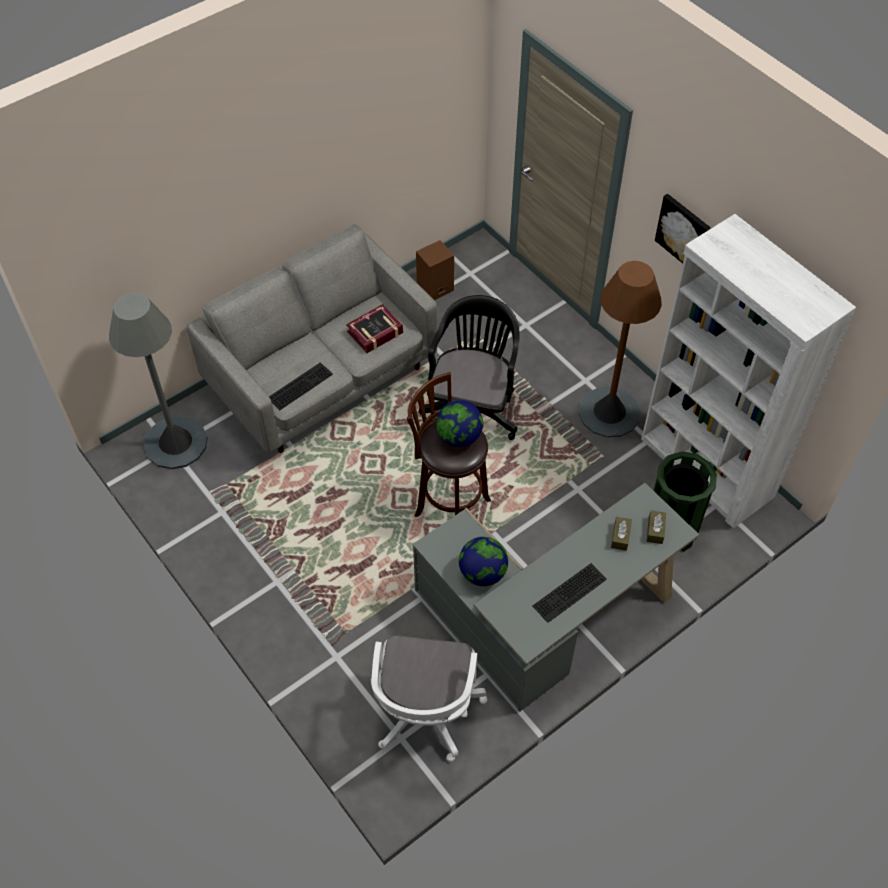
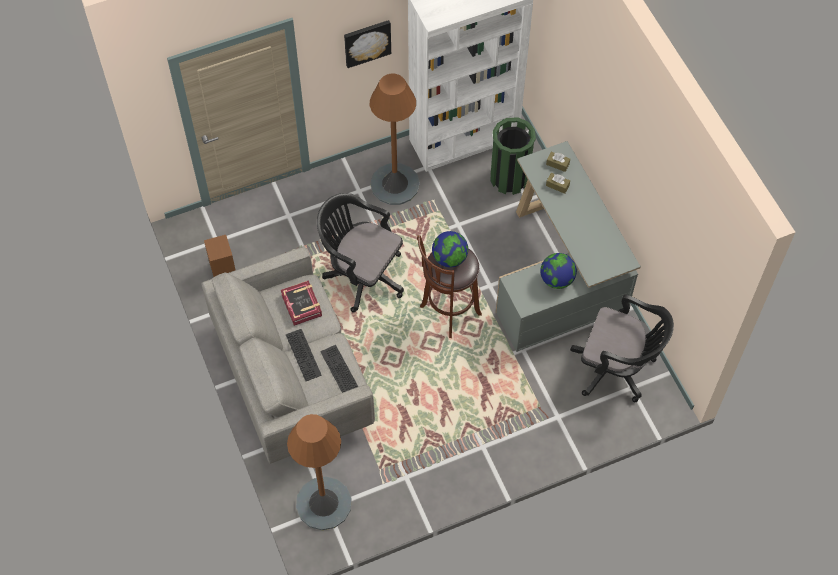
camera: 75 degrees left, 5 degrees up
(175, 443) = (323, 503): grey floor lamp -> brown floor lamp
(425, 714) = (616, 368): white office chair -> black office chair
(570, 594) = (595, 227): keyboard -> keyboard (304, 355)

